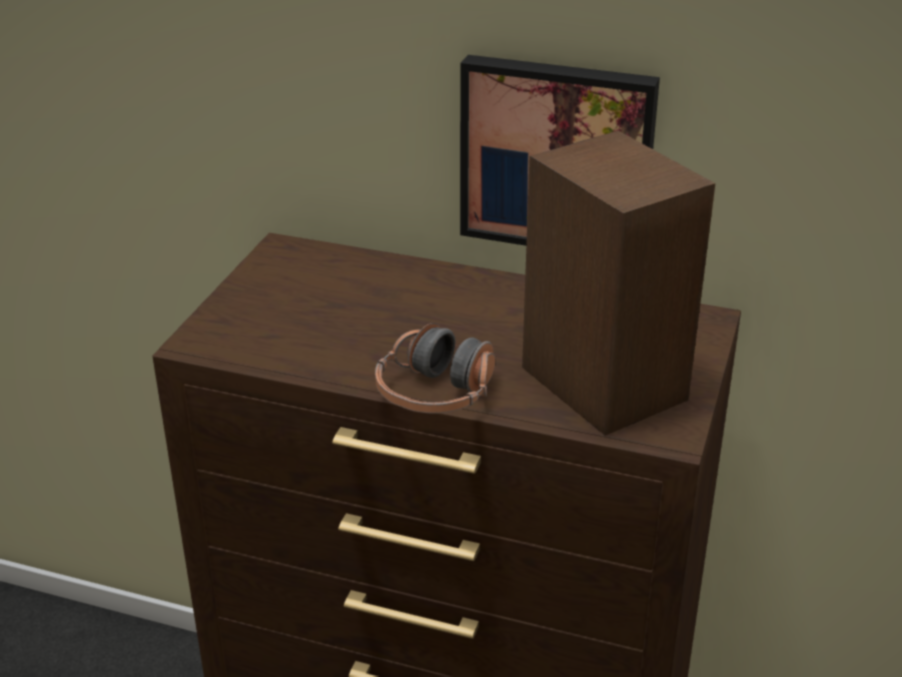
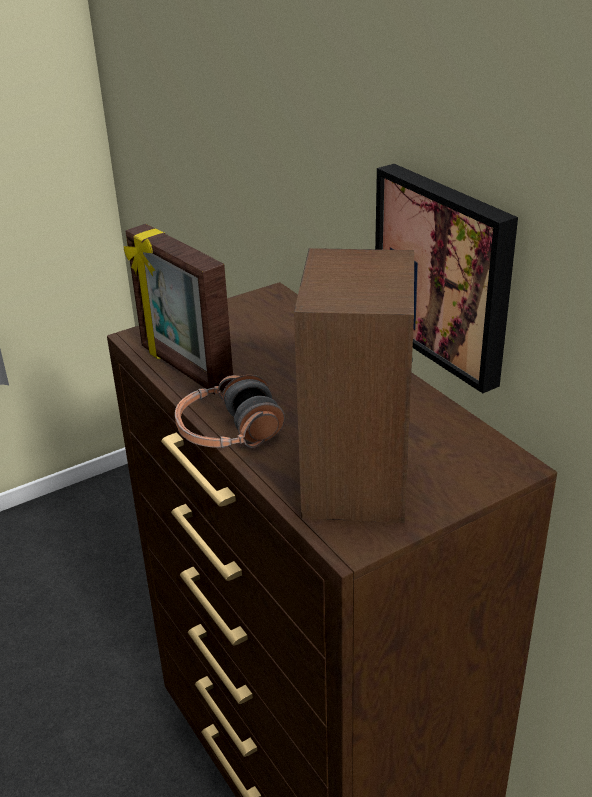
camera: 40 degrees right, 0 degrees up
(297, 354) = (184, 368): none -> picture frame

